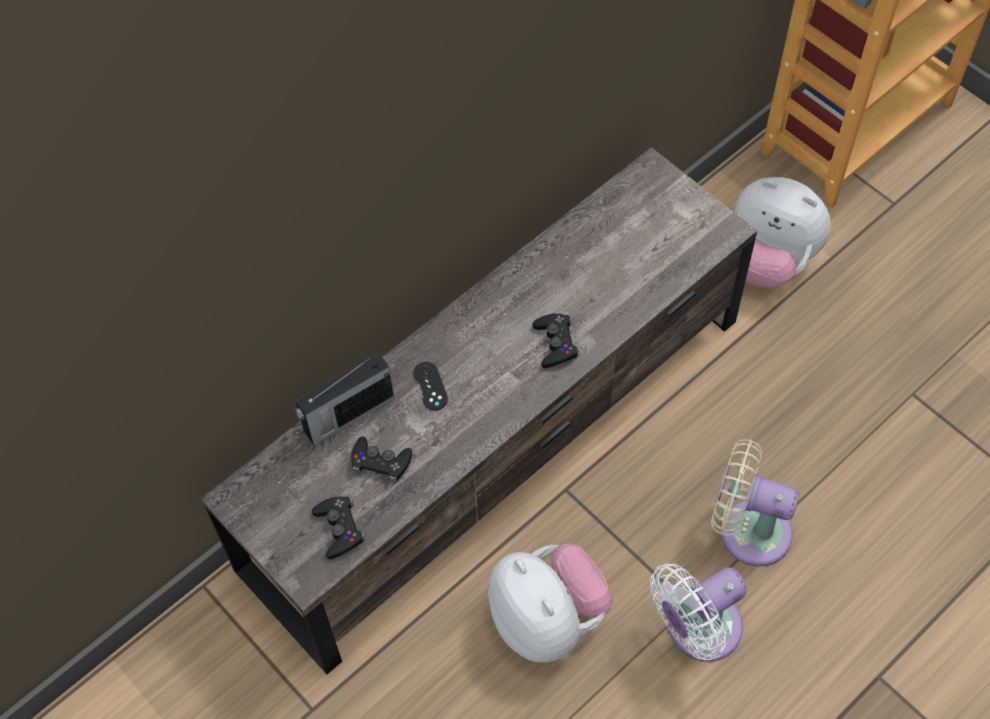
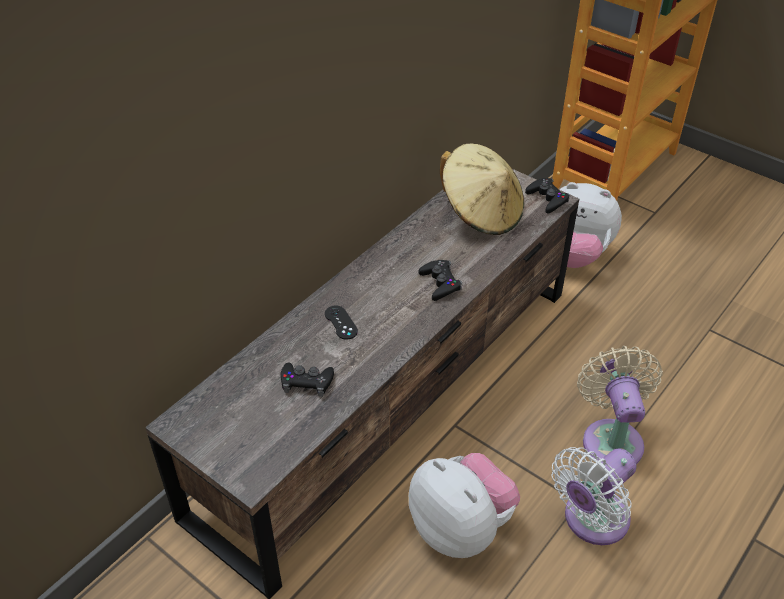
camera: 10 degrees left, 15 degrees down
(339, 529) = (276, 437): black game controller -> black game controller (547, 199)
(347, 415) = (272, 350): radio -> none
(627, 241) = (481, 213): none -> beige hat
(747, 530) = (611, 438): beige fan -> beige fan turned 75 degrees clockwise

